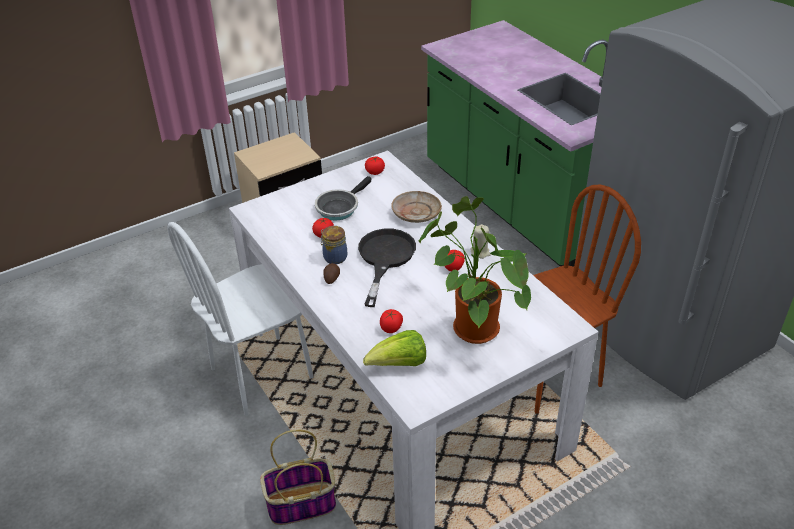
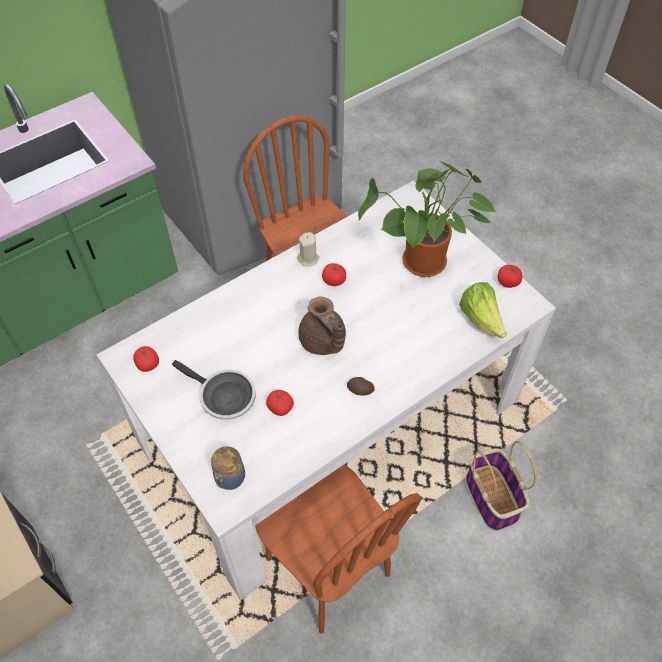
camera: 95 degrees left, 15 degrees up
(262, 374) = (327, 567): white chair -> brown chair
(334, 257) = (323, 392): jar -> jar (229, 478)
(384, 259) = (323, 342): black frying pan -> brown teapot
(391, 328) = (432, 329): tomato -> tomato (508, 282)
(416, 212) = (237, 317): beige plate -> none

